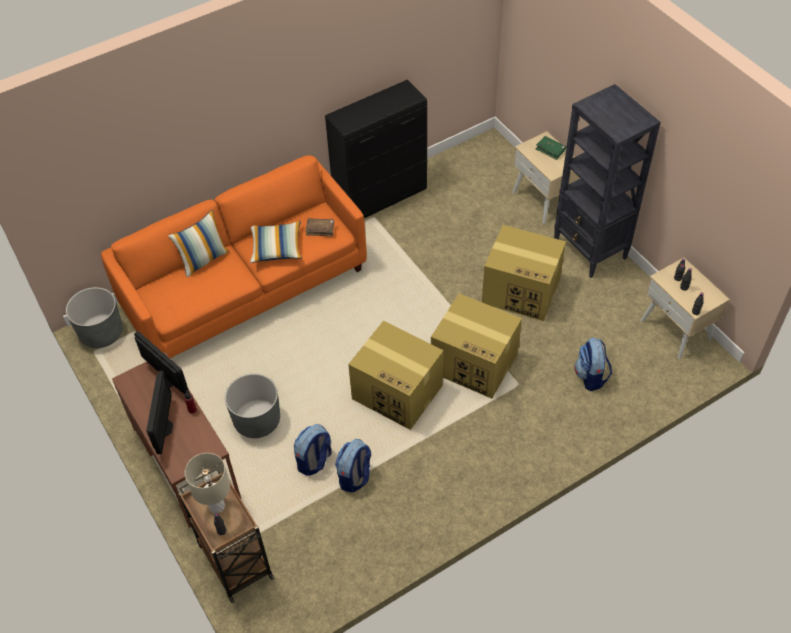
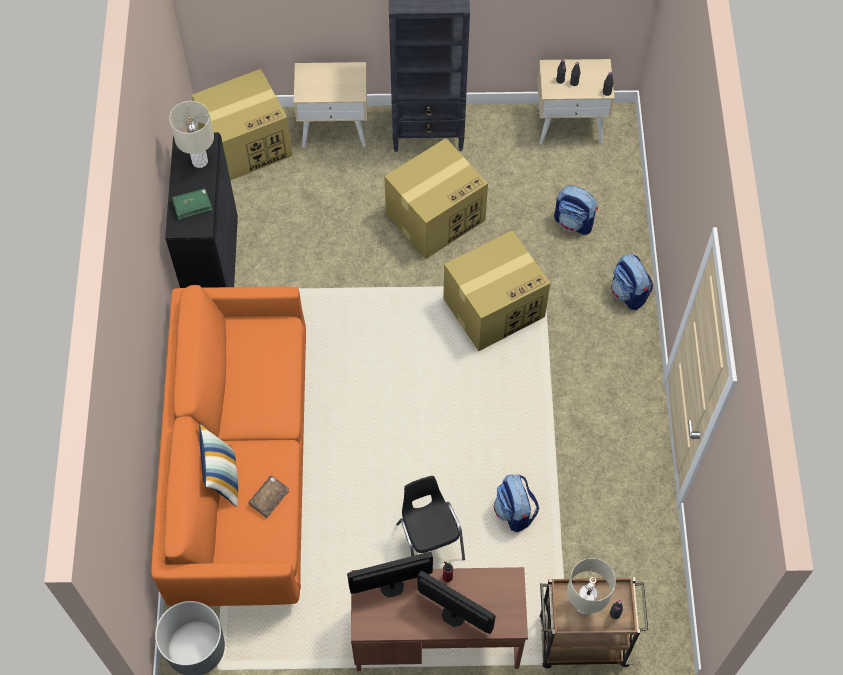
camera: 60 degrees left, 10 degrees up
(257, 420) = (429, 541): grey planter -> black chair
(276, 247) = (261, 396): pillow -> none
(320, 229) = (267, 341): brown book -> brown book (269, 498)
(355, 477) = (556, 484): backpack -> backpack (628, 293)
(396, 101) = (199, 161): none -> beige table lamp
(398, 393) = (483, 393): cardboard box -> cardboard box (247, 144)
(550, 150) = (324, 76): green book -> green book (192, 206)

